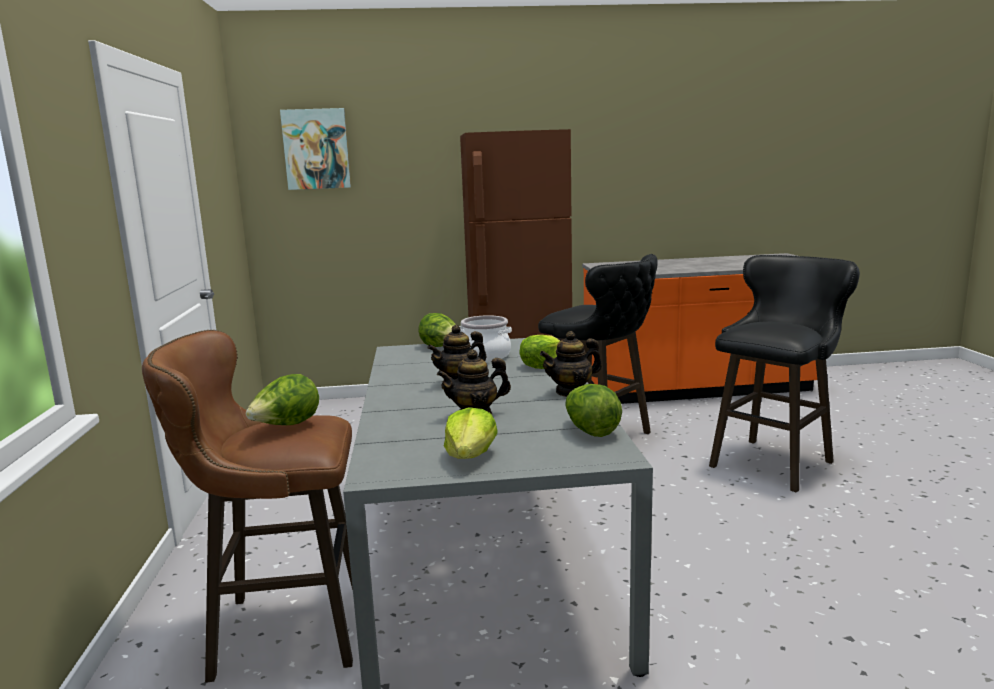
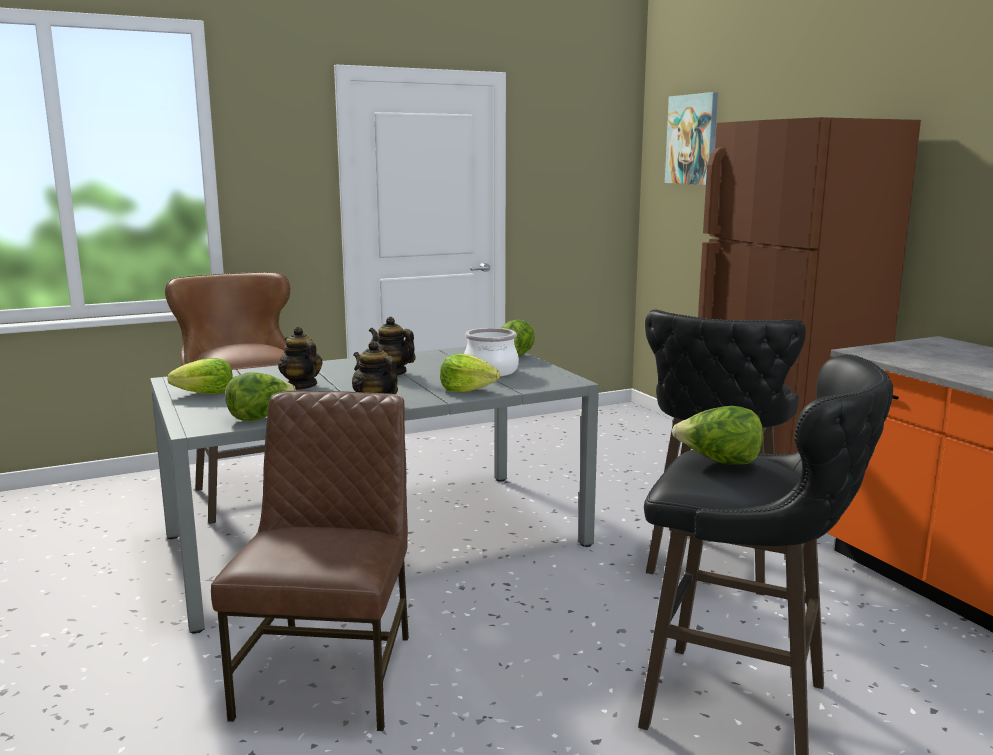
camera: 70 degrees right, 0 degrees up
(286, 426) = (242, 346): lettuce -> lettuce (718, 462)
(730, 594) = (330, 674): none -> brown chair

